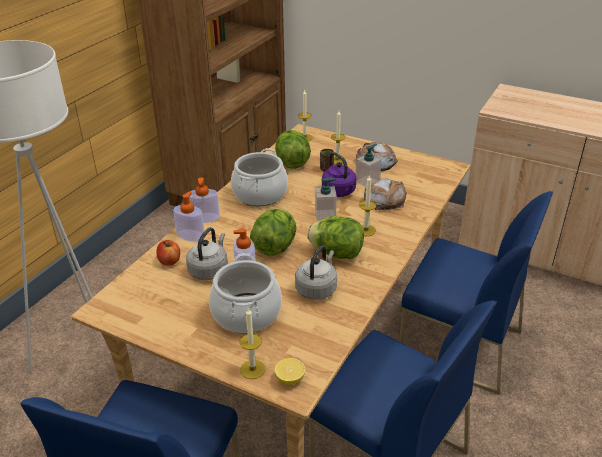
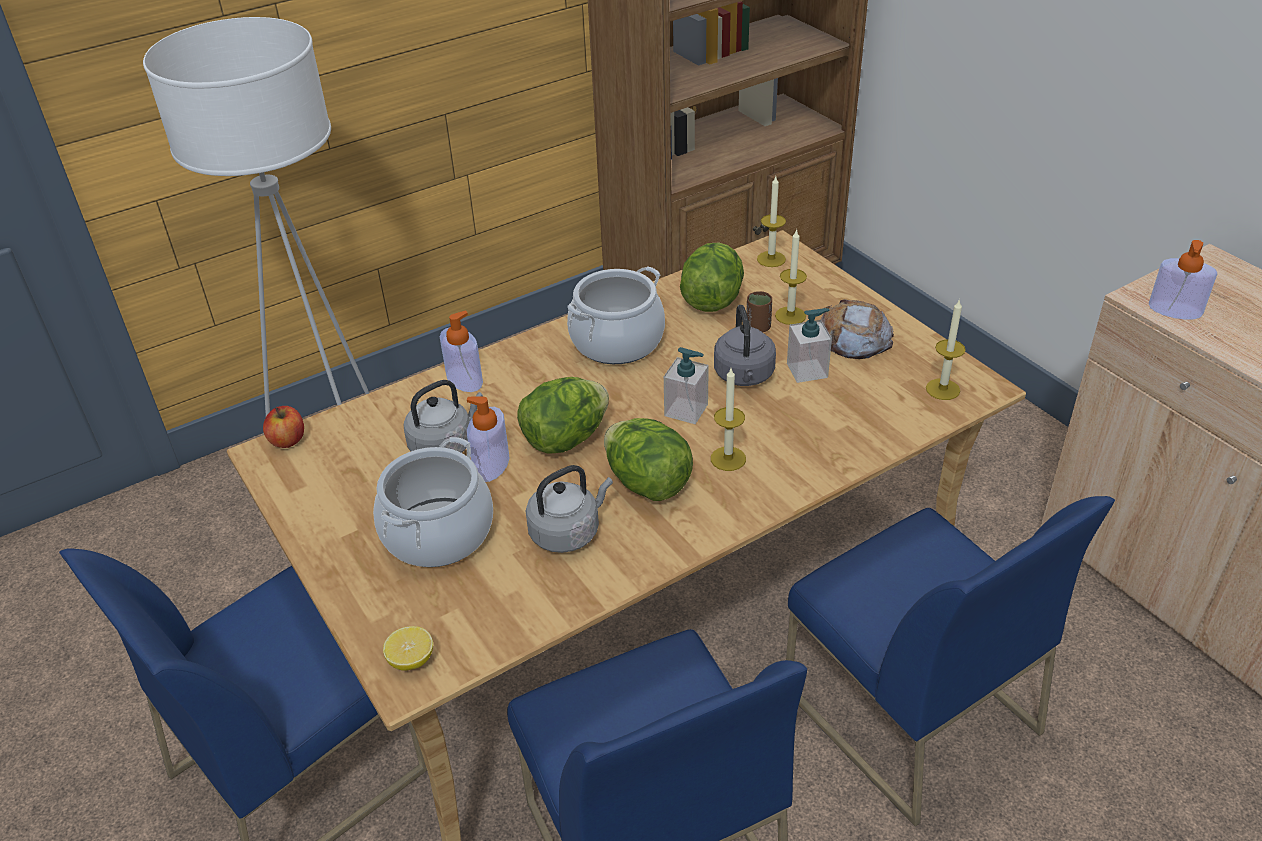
camera: 30 degrees right, 5 degrees up
(169, 261) = (404, 411): apple -> apple (288, 440)
(205, 218) = (506, 356): soap dispenser -> soap dispenser (1175, 310)
(252, 369) = (376, 623): candle -> candle (942, 389)
(340, 192) = (744, 376): purple kettle -> grey kettle
(384, 199) = (808, 413): bread -> none

